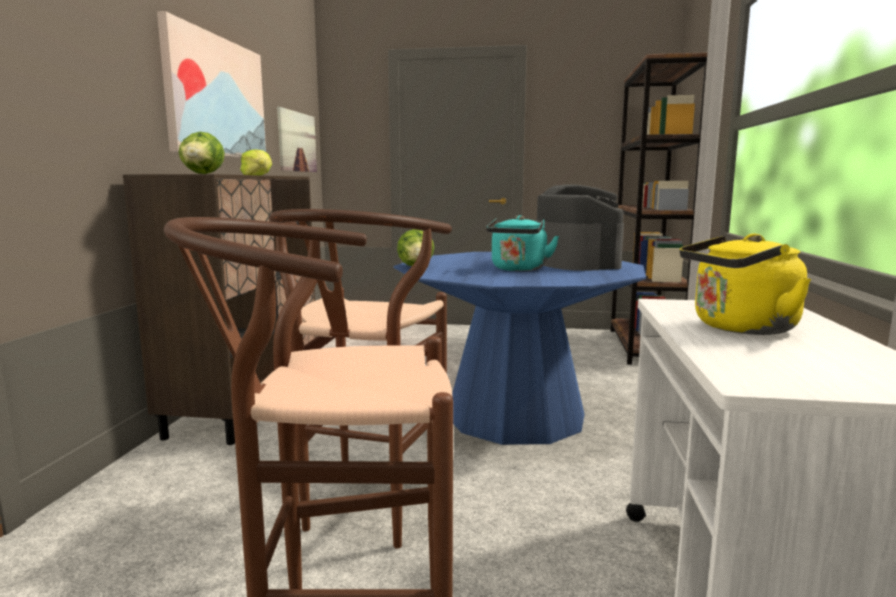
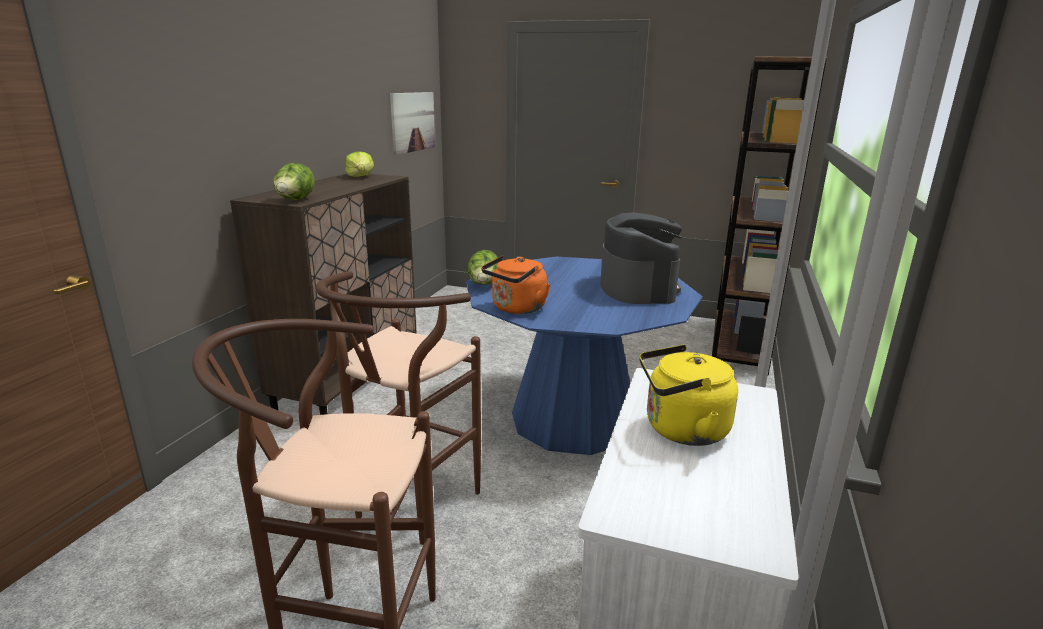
camera: 10 degrees right, 10 degrees up
(216, 97) = (322, 103): picture -> none
(466, 277) = (516, 309): none -> orange kettle
(518, 269) = (574, 297): turquoise kettle -> none

